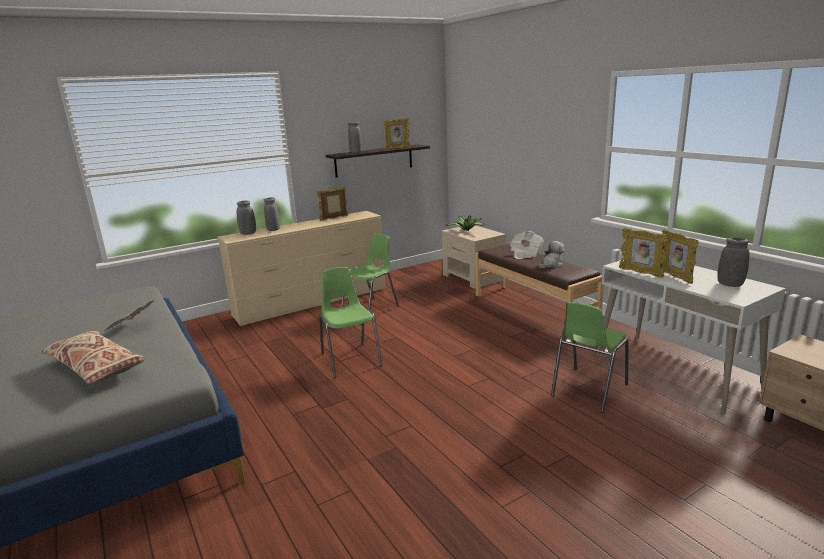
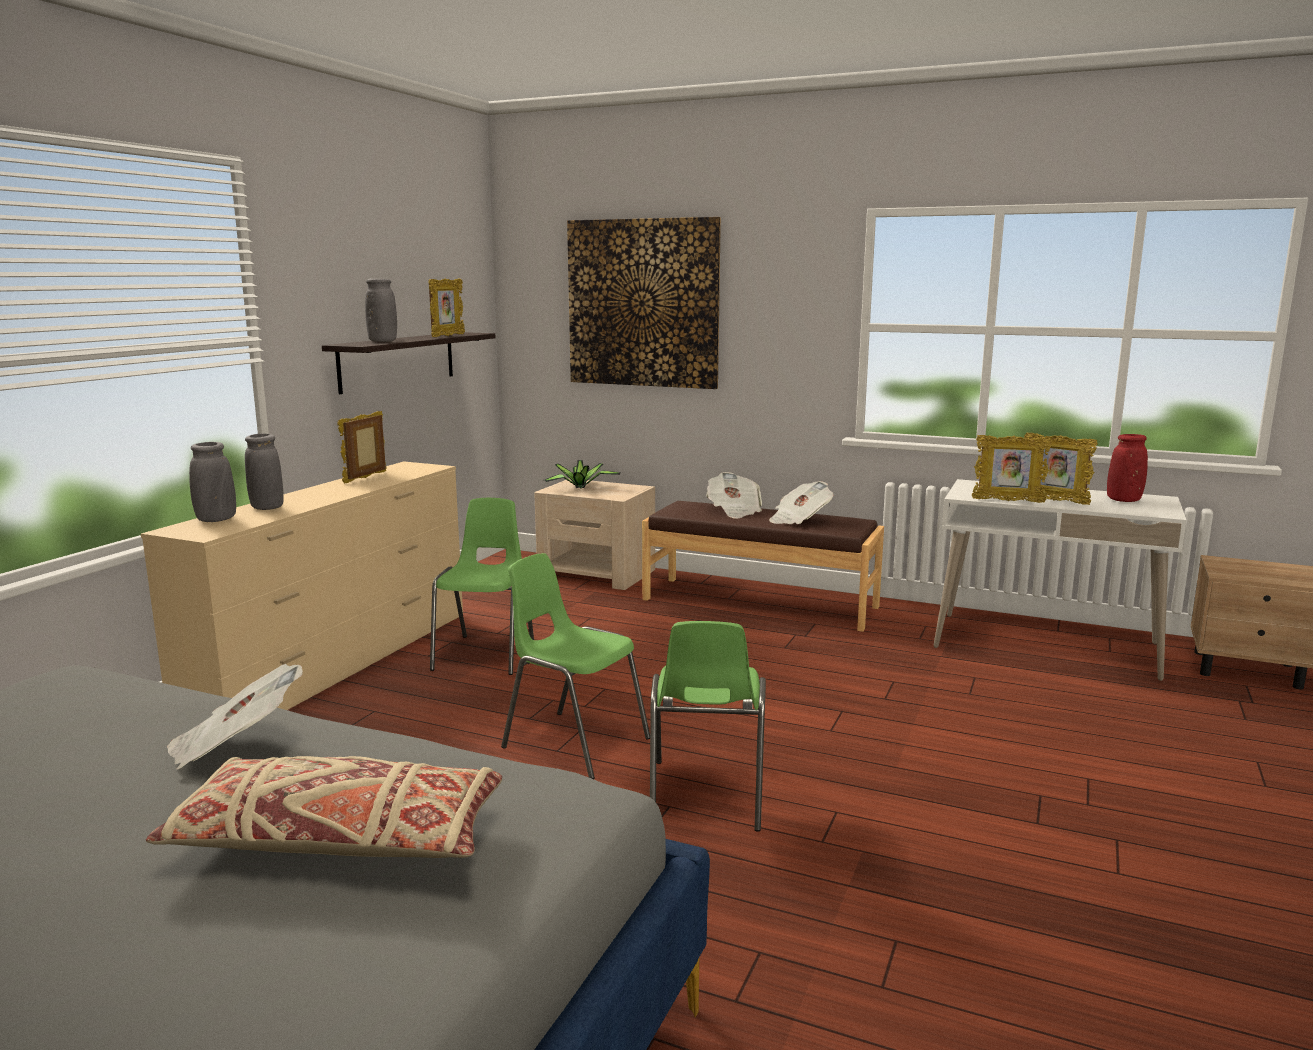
camera: 35 degrees left, 5 degrees down
(504, 129) = (643, 303): none -> picture
(551, 265) = (799, 520): plush toy -> newspaper
(588, 390) = (989, 692): green chair -> green chair (705, 796)
(730, 284) = (1123, 500): grey vase -> red vase

